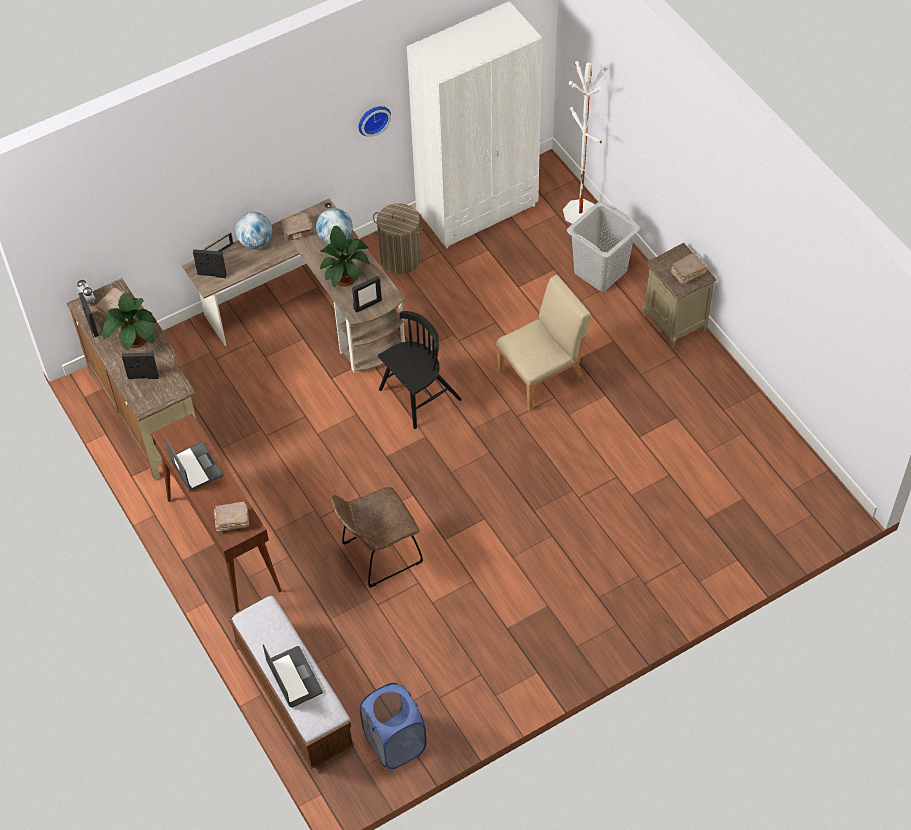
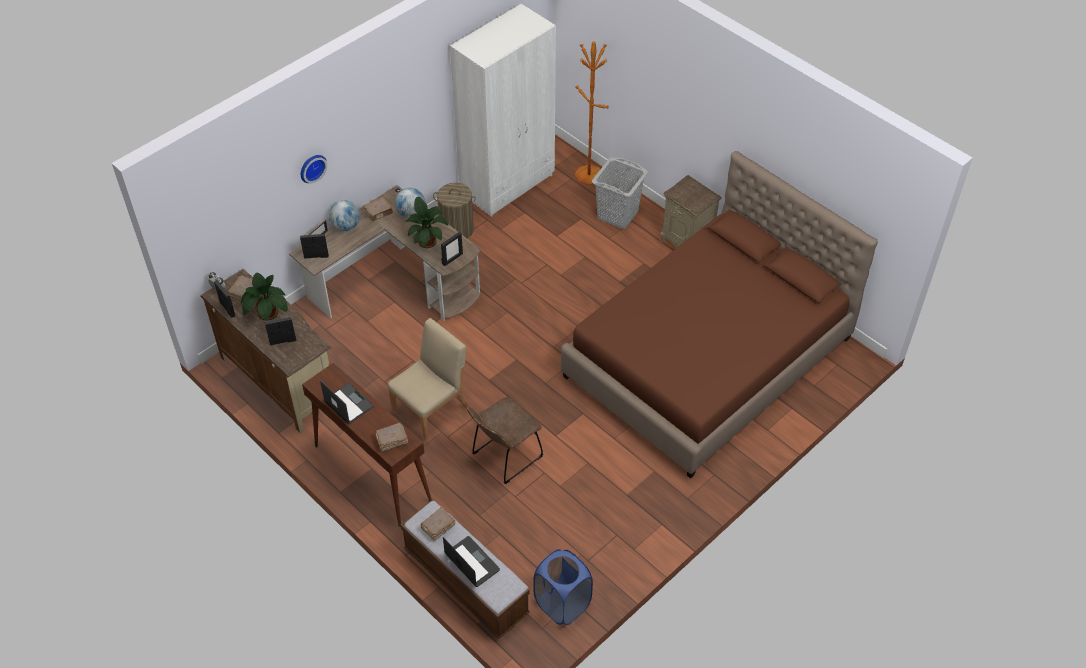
camera: 15 degrees left, 5 degrees down
(373, 119) = (426, 112): wall clock -> wall clock (311, 167)
(416, 396) = (500, 330): black chair -> none
(542, 376) = (596, 298): beige chair -> beige chair (431, 409)
(580, 212) = (589, 175): white clothes rack -> orange clothes rack
(655, 476) = (708, 357): none -> brown bed
(687, 273) = (697, 196): brown book -> brown book (437, 527)

